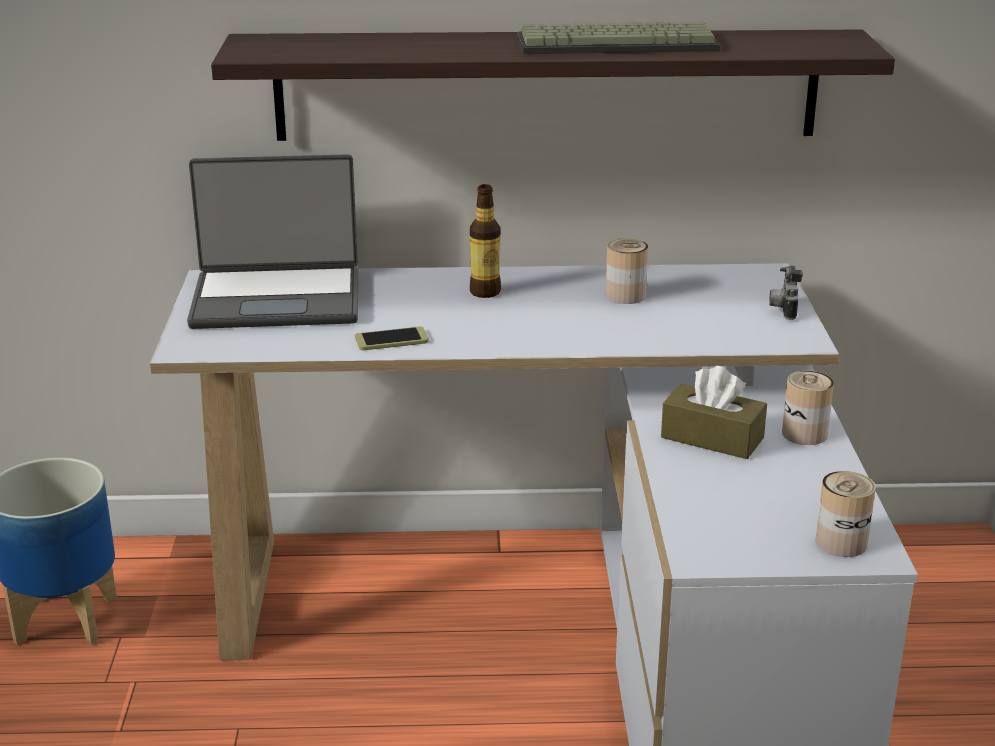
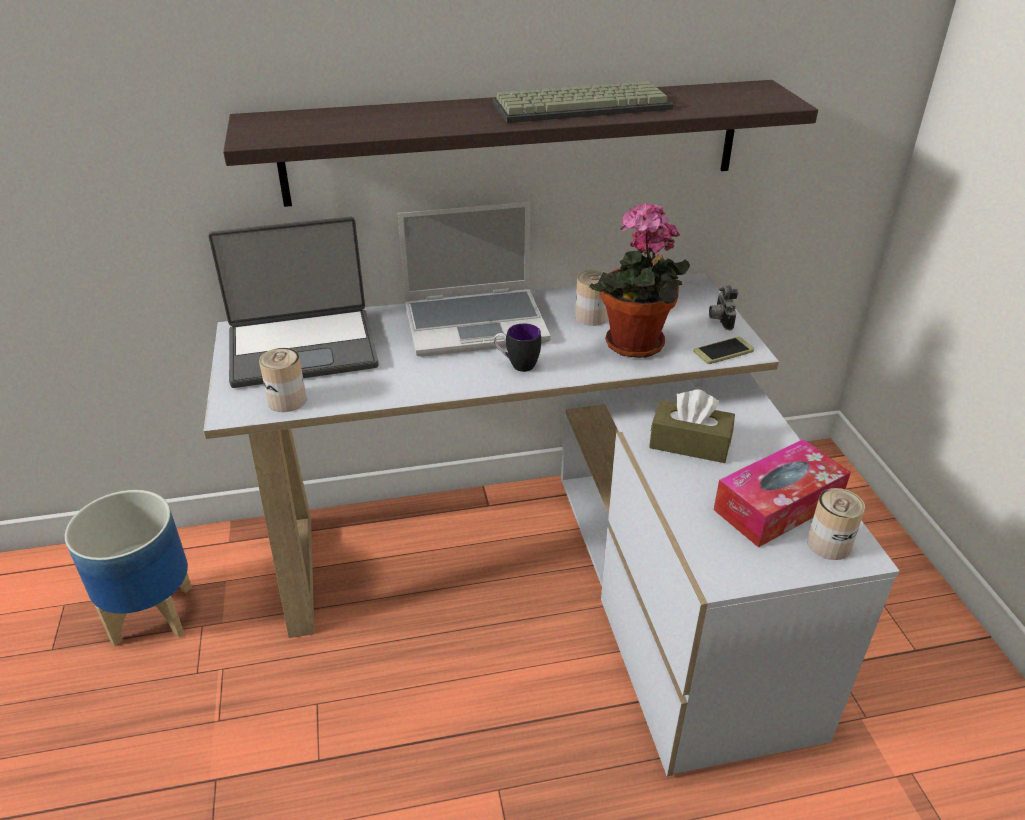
camera: 10 degrees left, 10 degrees up
(391, 340) = (413, 383): phone -> phone (723, 351)
(485, 292) = (477, 323): bottle -> laptop
(517, 333) = (517, 365): none -> mug
(665, 327) = (634, 347): none -> potted plant
(795, 503) = (777, 506): none -> tissue box
(804, 434) = (759, 431): can -> can (287, 400)

